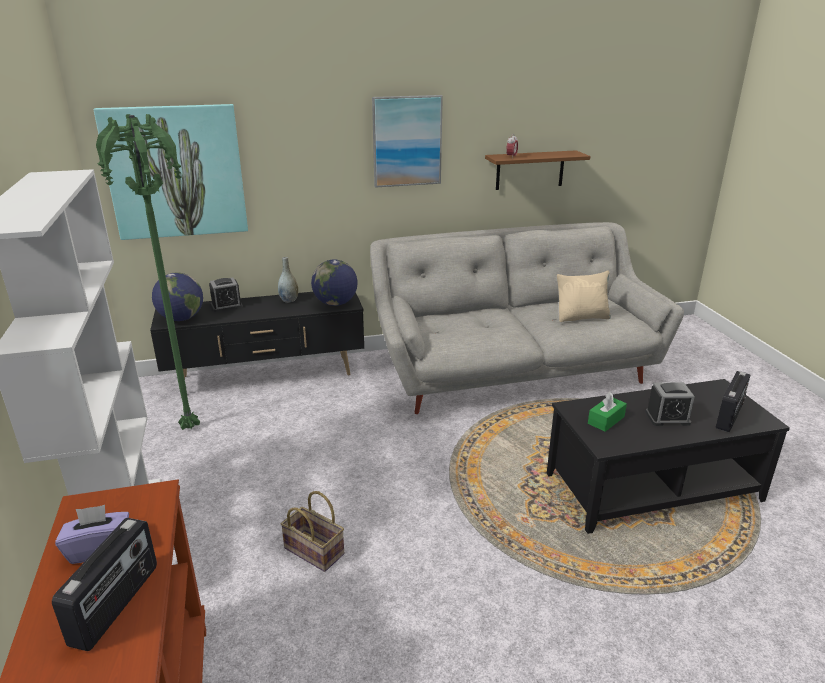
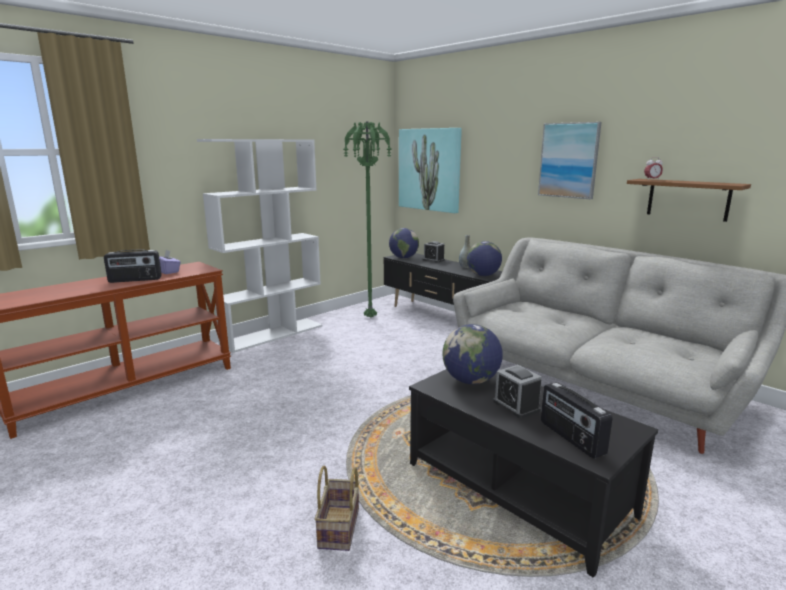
camera: 60 degrees right, 10 degrees down
(316, 551) = (304, 375): basket -> basket (340, 529)
(582, 317) = (646, 346): beige pillow -> none
(606, 420) = (471, 381): green tissue box -> globe
(730, 417) = (571, 438): radio -> radio turned 60 degrees clockwise

